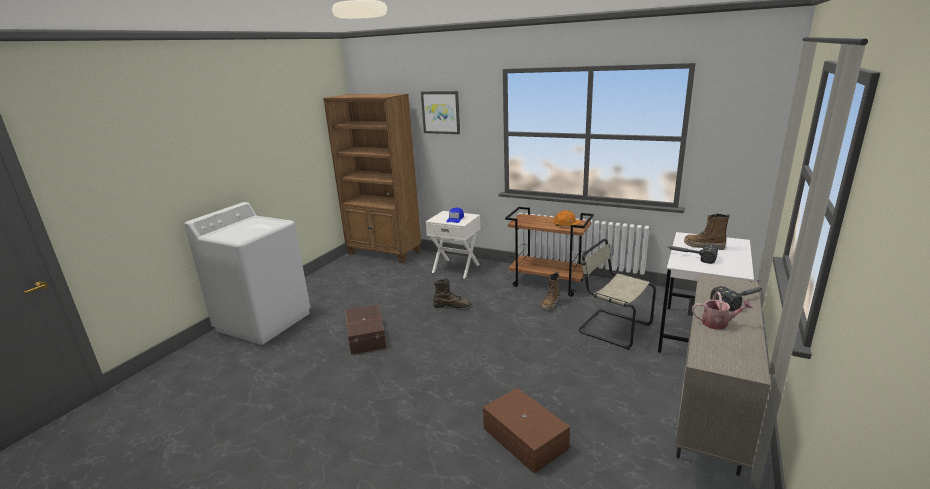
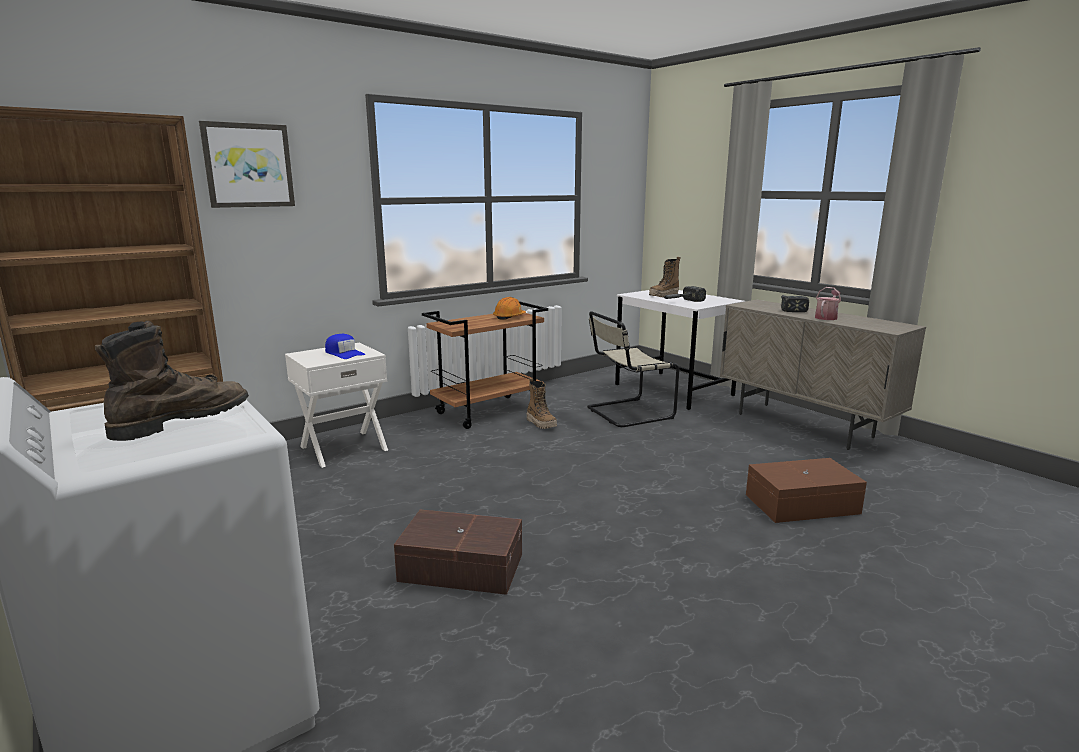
camera: 65 degrees left, 5 degrees down
(452, 306) = (460, 477): brown boot -> brown boot (182, 421)

